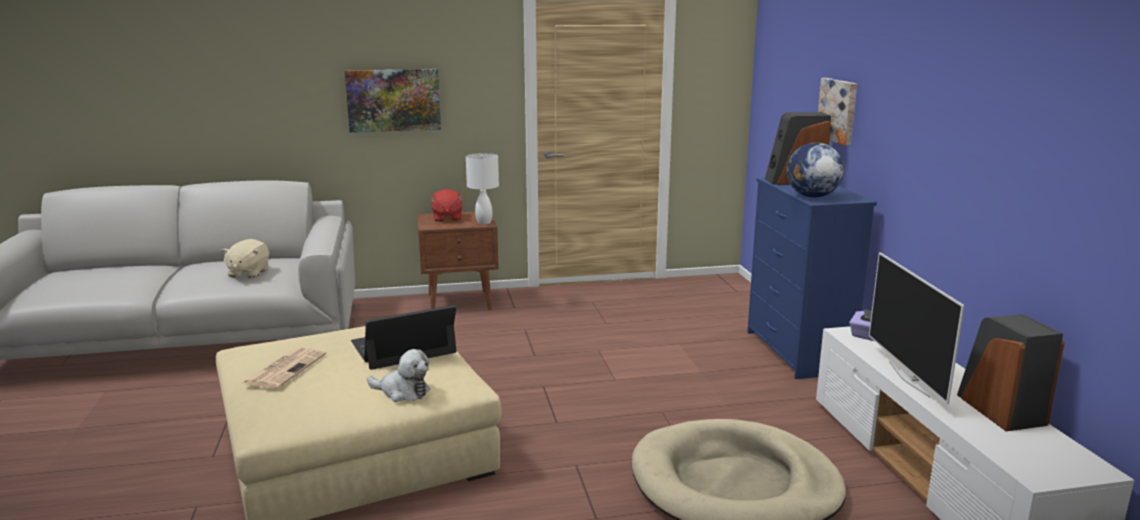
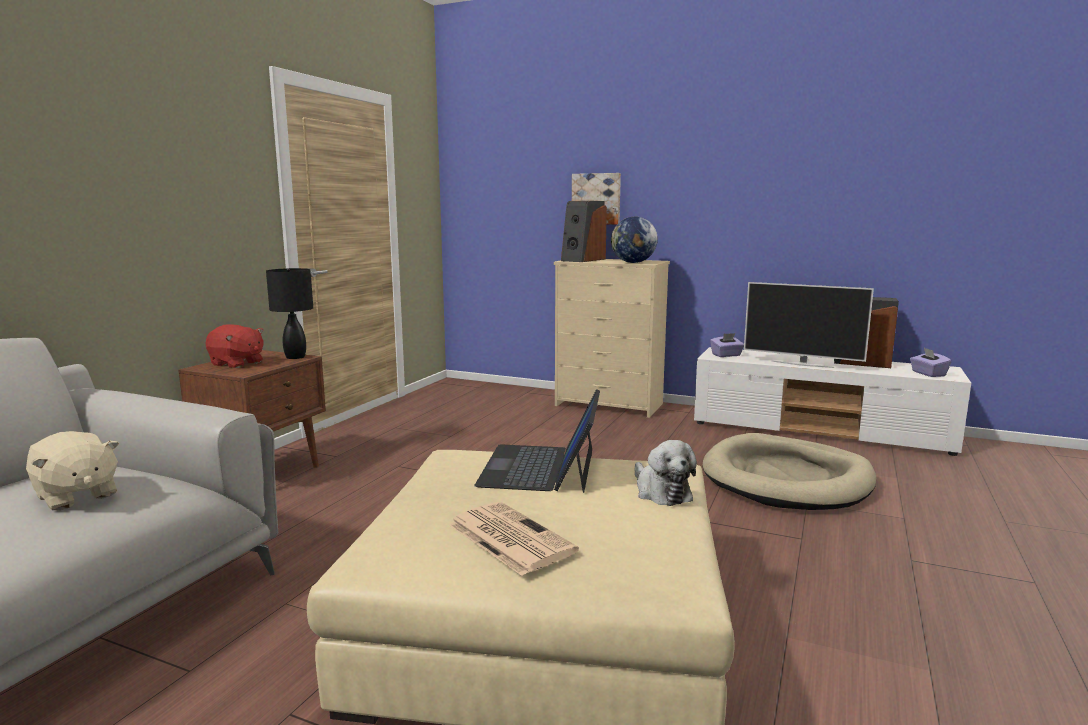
camera: 55 degrees left, 5 degrees down
(393, 100) = (133, 201): picture -> none
(402, 392) = (661, 492): plush toy -> plush toy turned 105 degrees clockwise
(483, 222) = (295, 357): white table lamp -> black table lamp
(797, 352) = (609, 405): blue dresser -> beige dresser
(1024, 458) = (928, 374): none -> purple tissue box

